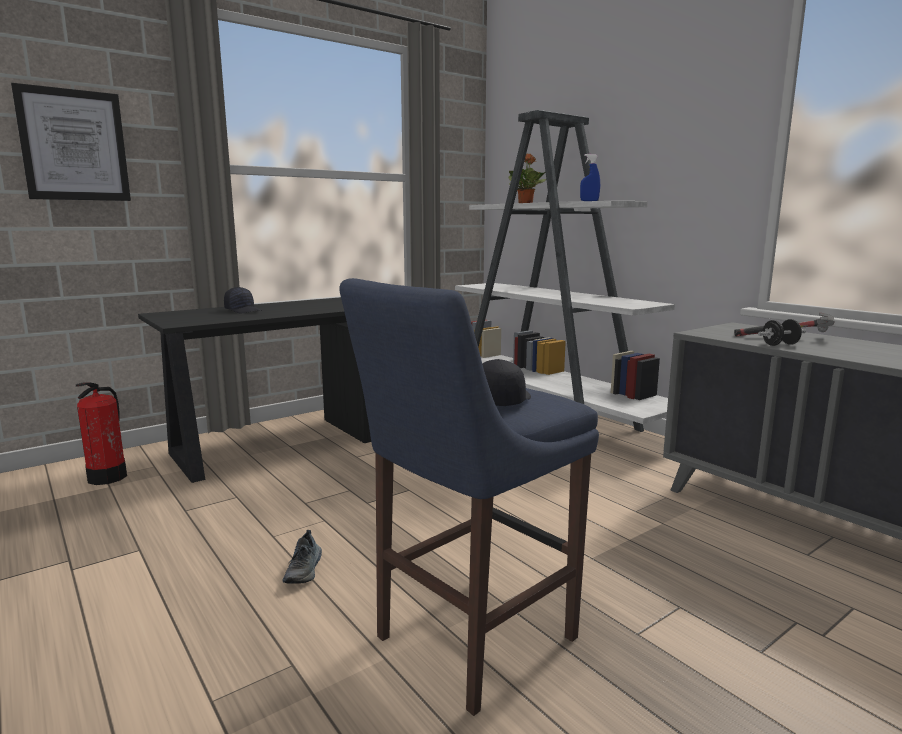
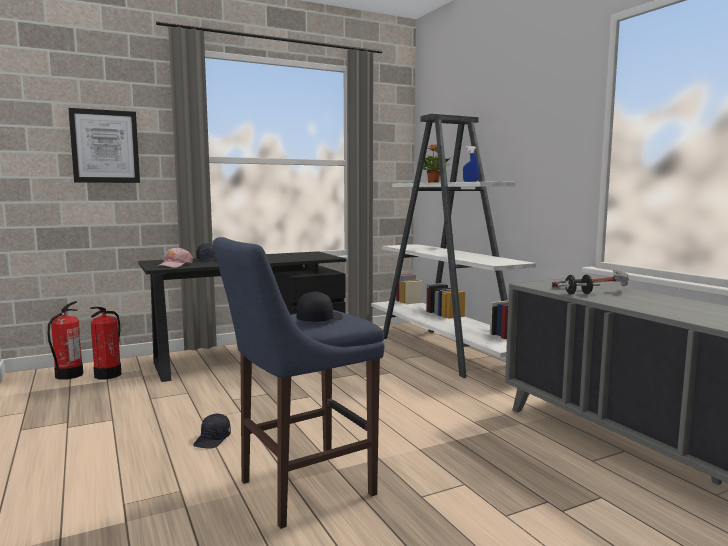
camera: 10 degrees right, 5 degrees down
(46, 481) = (68, 375): none -> fire extinguisher
(199, 319) = (174, 265): none -> pink cap
(304, 570) = (213, 439): shoe -> black cap

